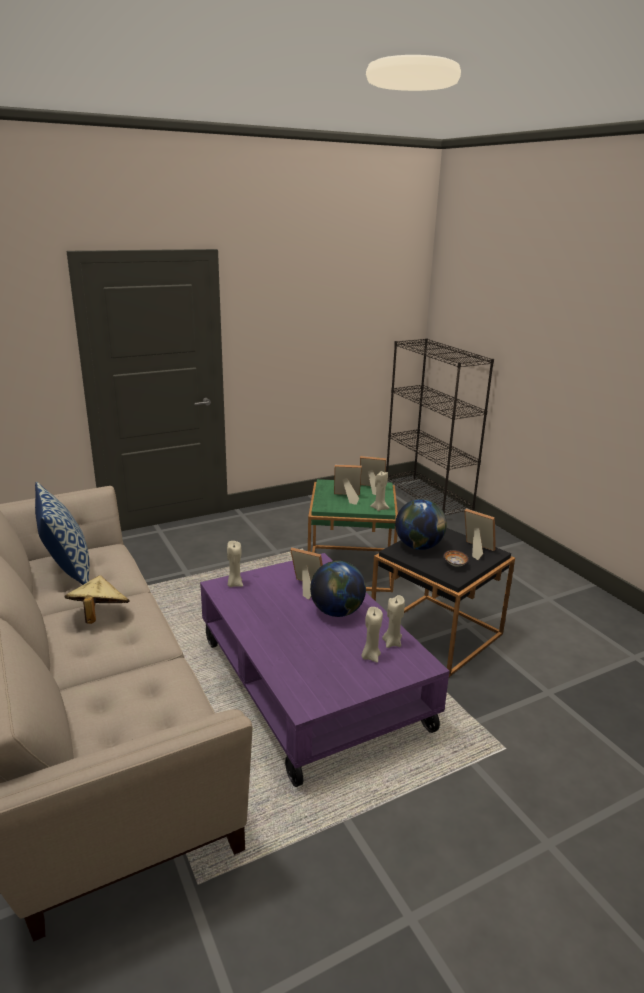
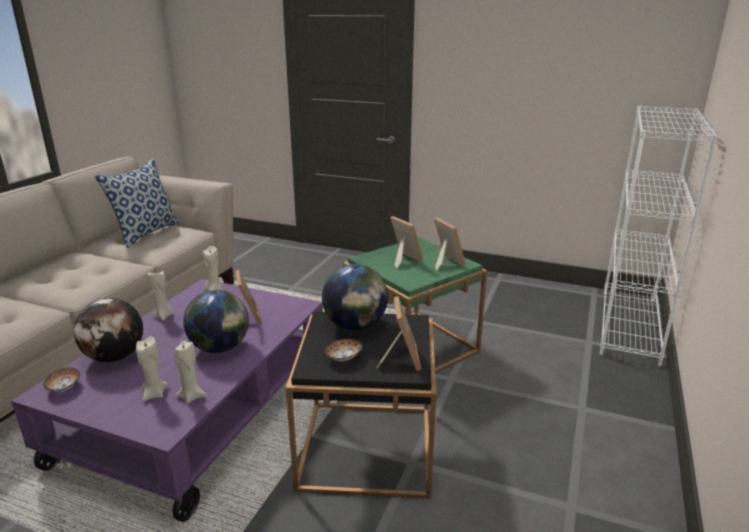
camera: 50 degrees right, 0 degrees up
(98, 615) = (91, 264): beige hat -> none
(288, 659) = (115, 357): none -> globe
(308, 694) = (63, 388): none -> bowl
(379, 508) = (408, 280): beige candle -> beige candle (164, 316)
(428, 498) = (630, 326): black bookcase -> white bookcase

